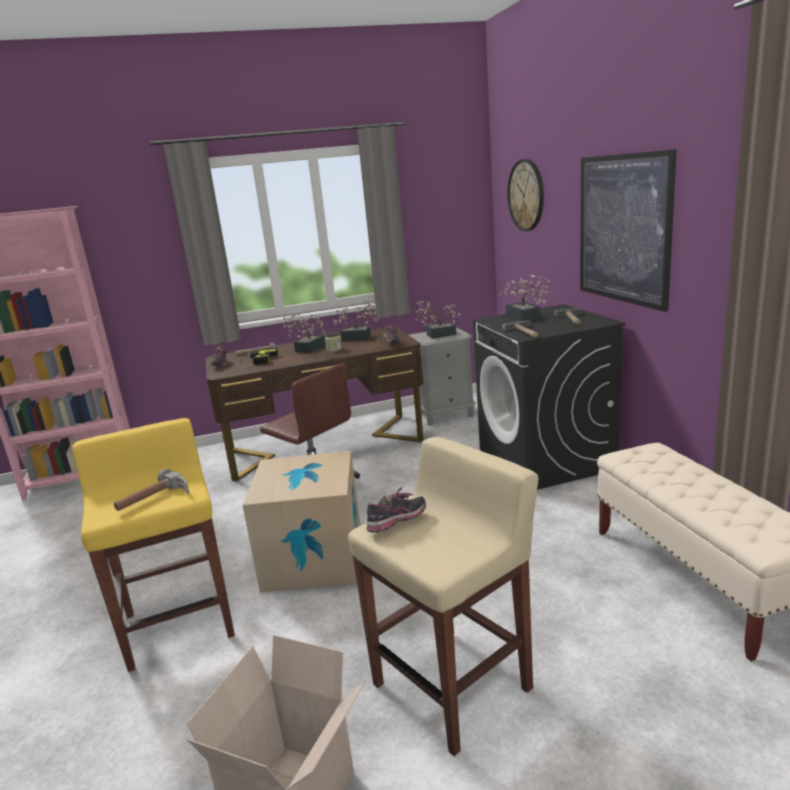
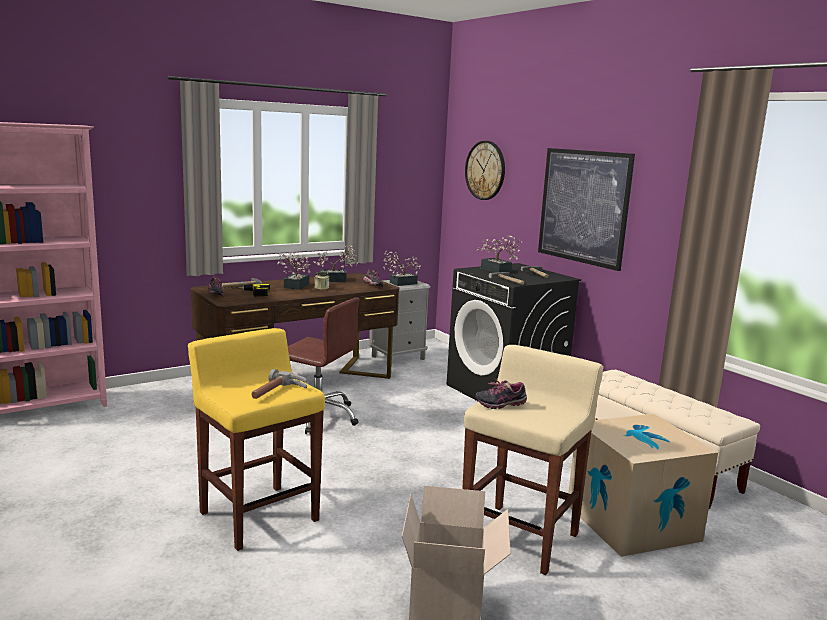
camera: 20 degrees left, 5 degrees down
(314, 558) = (350, 465): cardboard box -> cardboard box (632, 522)
(397, 524) = (500, 405): shoe -> shoe turned 135 degrees counterclockwise

